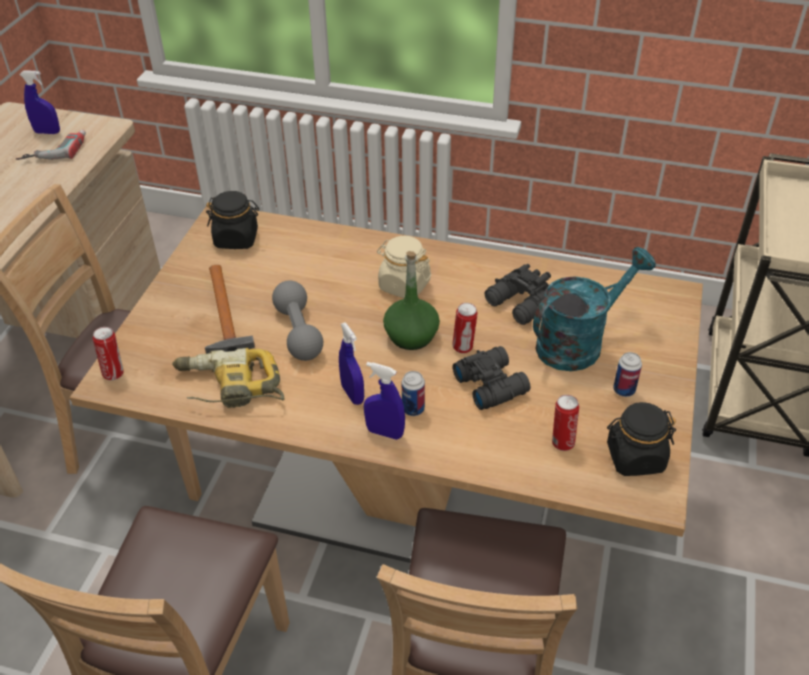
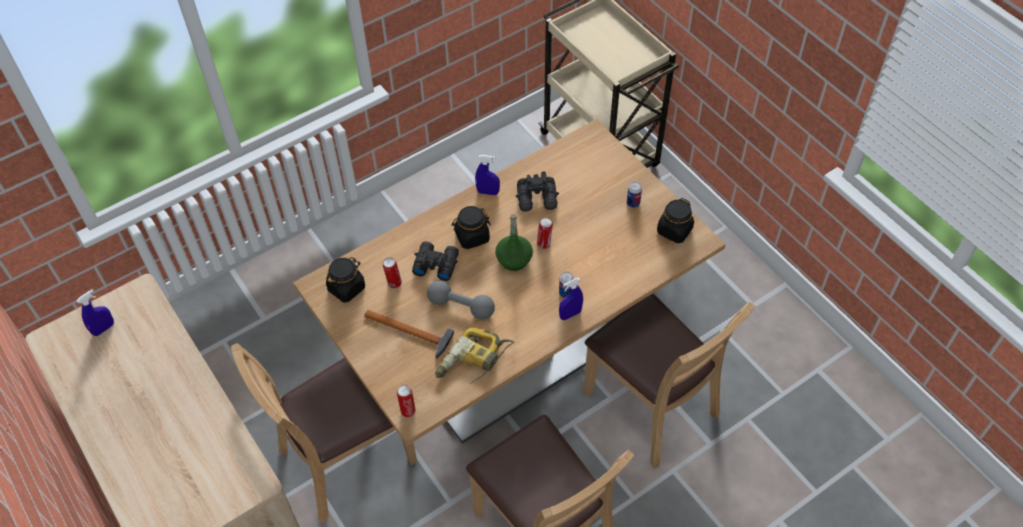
camera: 50 degrees left, 10 degrees up
(54, 149) = (132, 335): power drill -> none
(352, 394) = (531, 311): blue spray bottle -> blue spray bottle (488, 192)
(404, 285) = (472, 237): beige jar -> black jar
(491, 383) = (579, 250): black binoculars -> black binoculars (435, 264)
(562, 442) = (641, 250): can -> can (394, 283)
(578, 342) = (586, 196): turquoise watering can -> none

